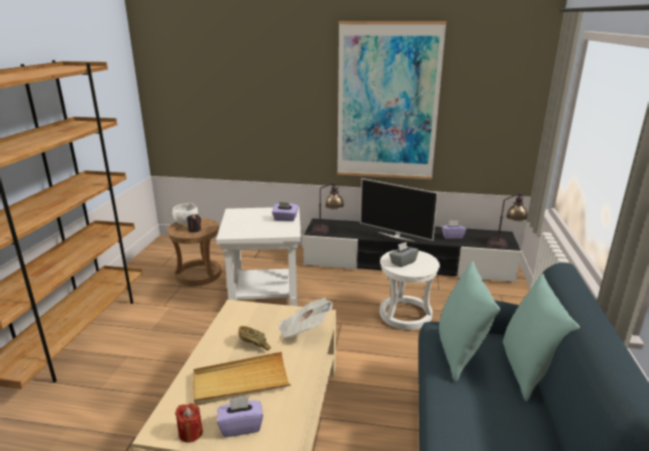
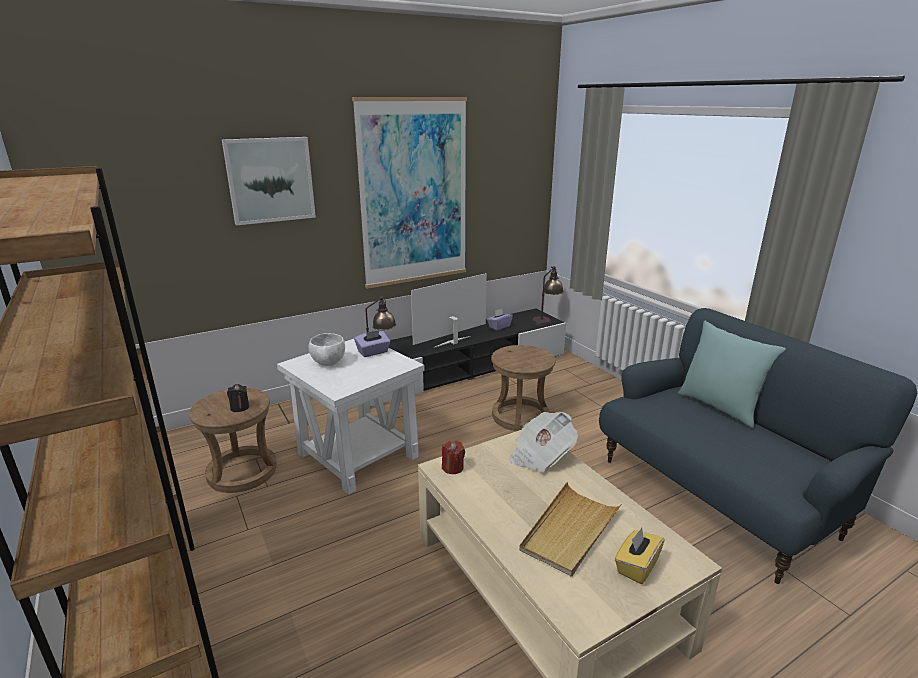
camera: 40 degrees left, 0 degrees up
(186, 223) = (210, 404): white bowl -> white bowl (328, 363)
(190, 433) = (611, 603): red candle -> red candle (453, 468)
(241, 426) = (636, 566): purple tissue box -> yellow tissue box
(256, 344) = (523, 490): brown bowl -> none
(272, 81) = (270, 180): none -> picture
(396, 236) = (453, 342): television -> television turned 150 degrees clockwise
(403, 262) = (519, 360): grey tissue box -> none
(405, 315) = (520, 416): white stool -> brown stool
(460, 353) = (668, 415): turquoise pillow -> none

